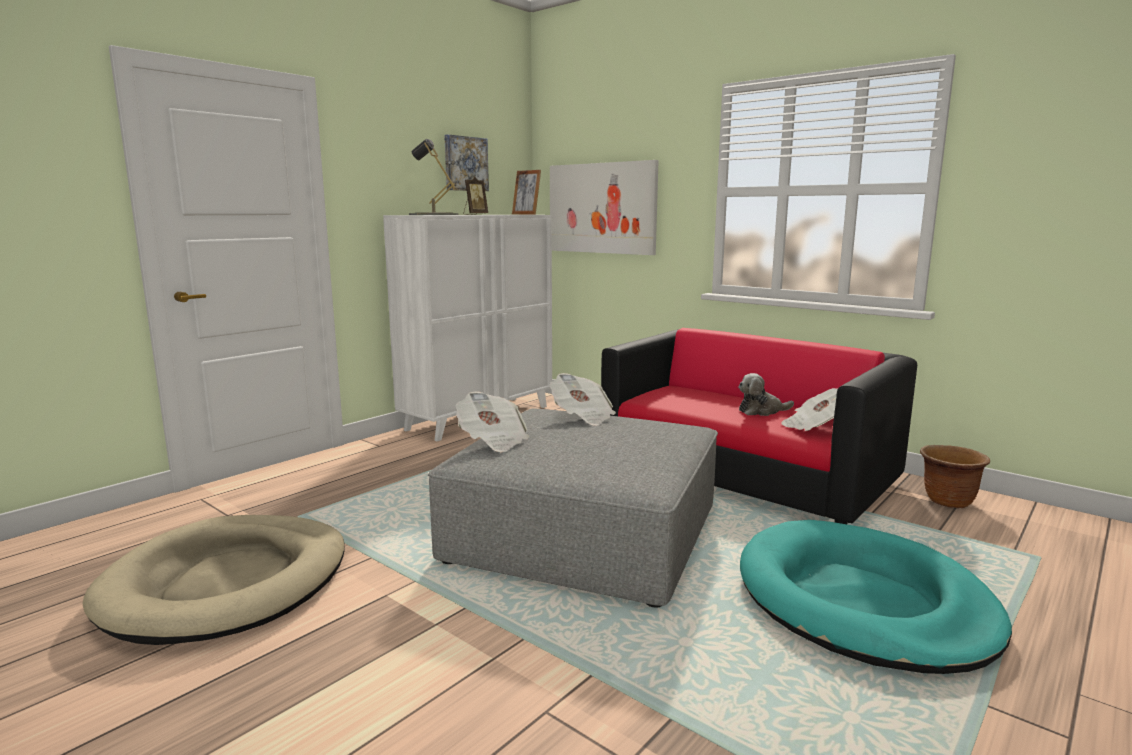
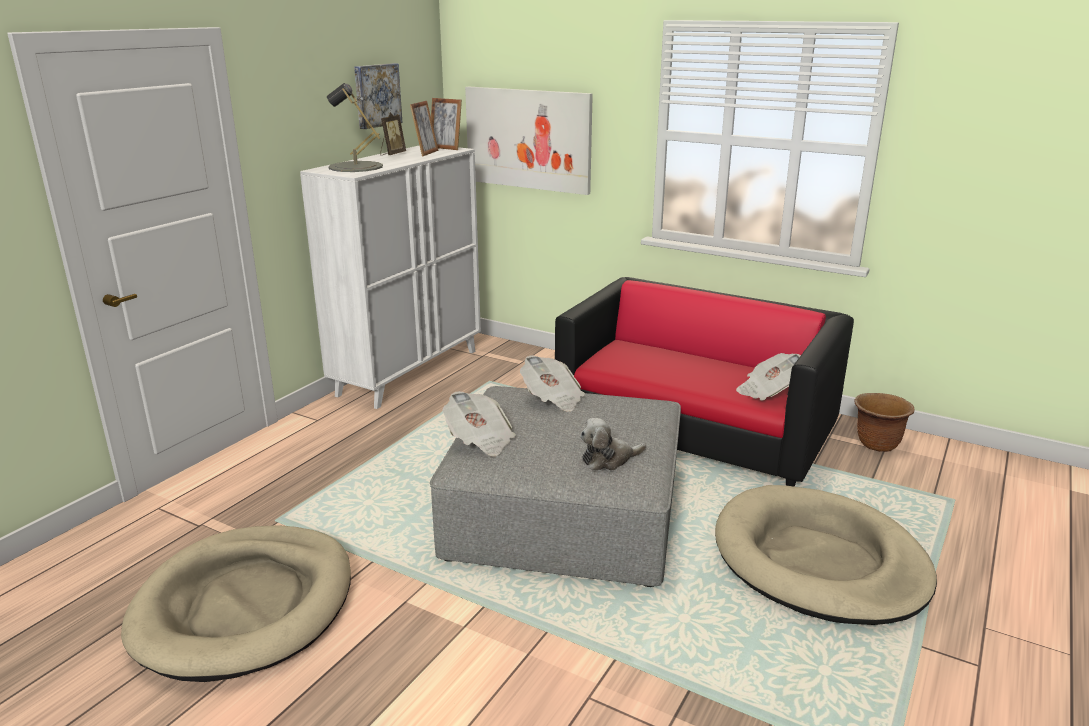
camera: 10 degrees left, 10 degrees up
(505, 214) = (426, 153): none -> picture frame
(761, 411) = (714, 374): plush toy -> plush toy (608, 459)
(862, 602) = (819, 561): turquoise dog bed -> beige dog bed

